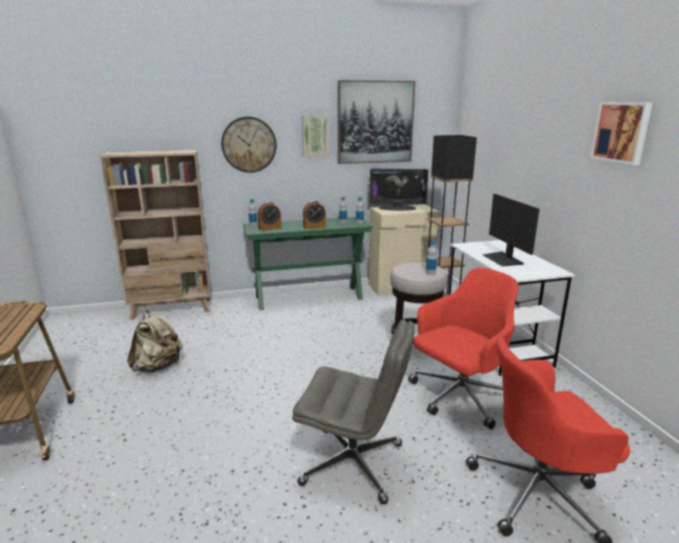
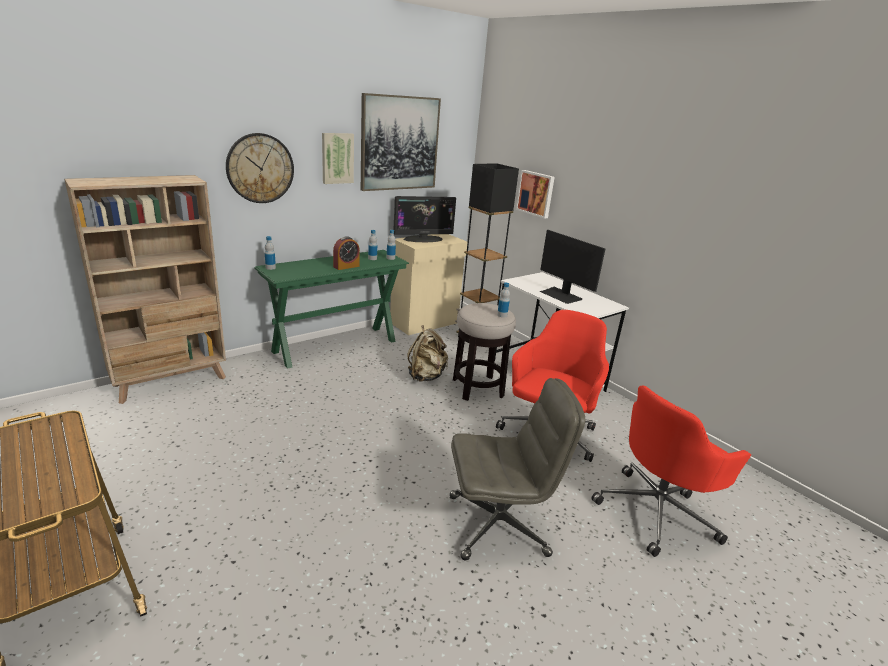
camera: 25 degrees left, 5 degrees up
(158, 366) = (208, 461): beige backpack -> beige backpack (426, 376)
(269, 228) = (295, 271): alarm clock -> none
(622, 132) = (680, 180): picture -> picture (536, 193)

